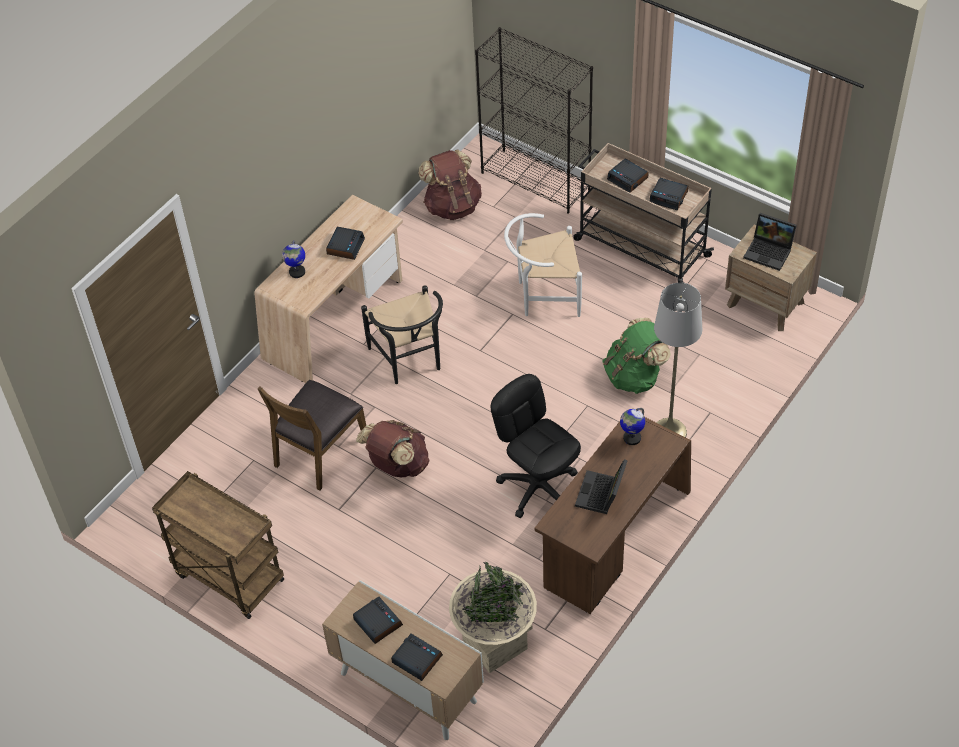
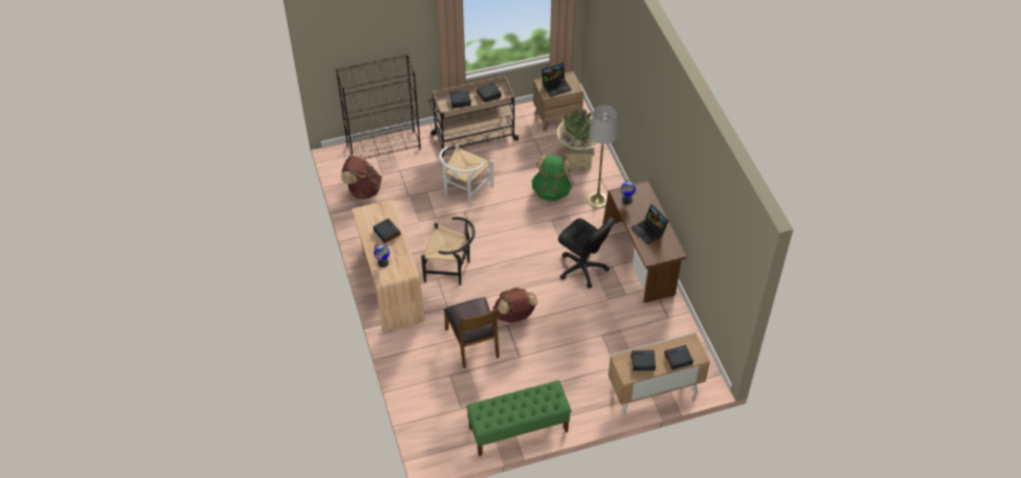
camera: 55 degrees left, 0 degrees up
(227, 577) = (518, 429): brown cart -> green bench
(495, 644) = (659, 341): beige planter -> beige planter (578, 160)
(538, 487) = (582, 268): black office chair -> black office chair turned 135 degrees counterclockwise

